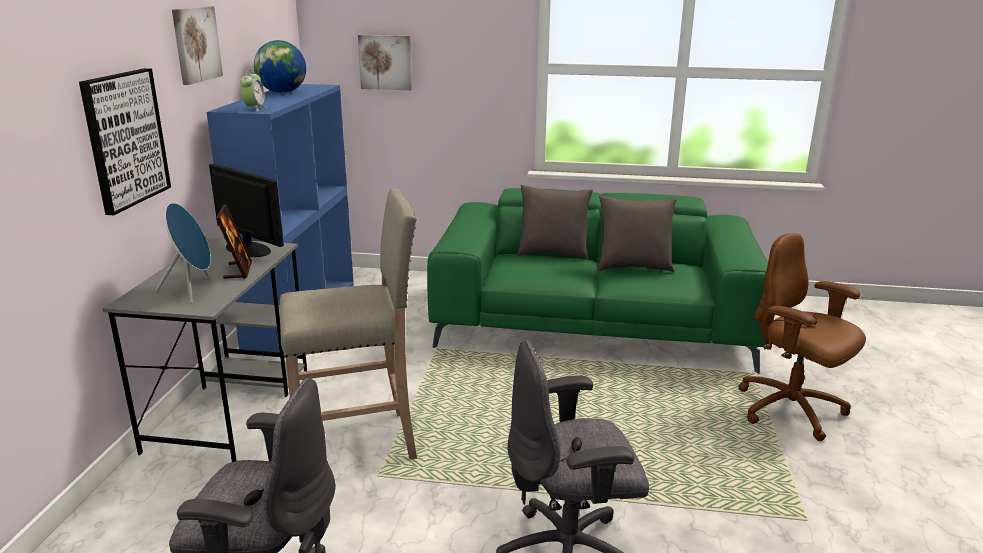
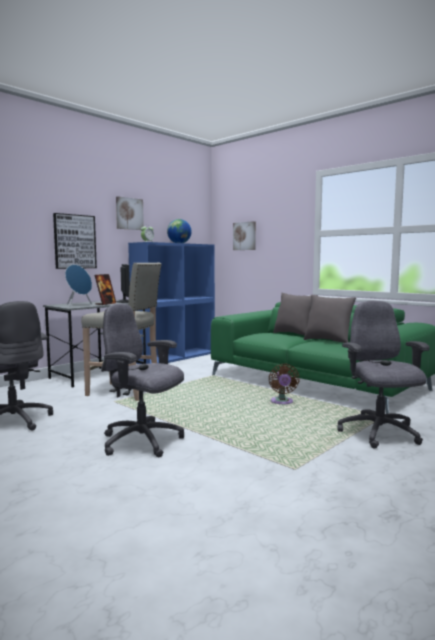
camera: 35 degrees right, 15 degrees down
(615, 385) = (282, 402): none -> brown fan
(791, 410) = (379, 434): brown office chair -> grey office chair

